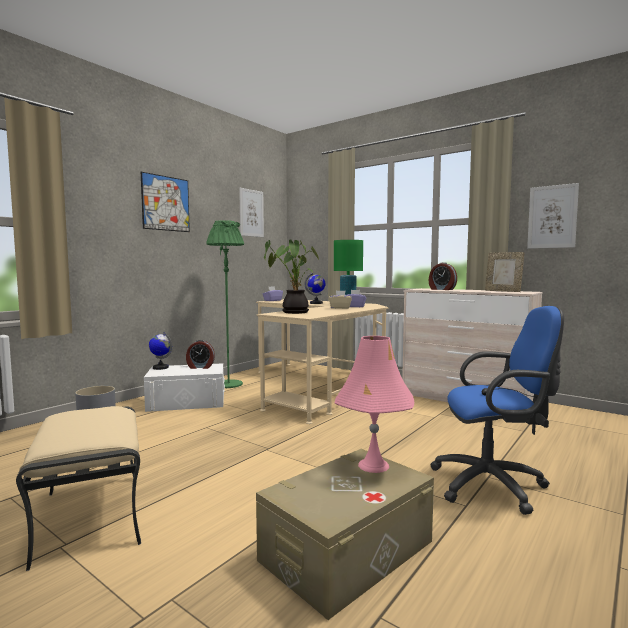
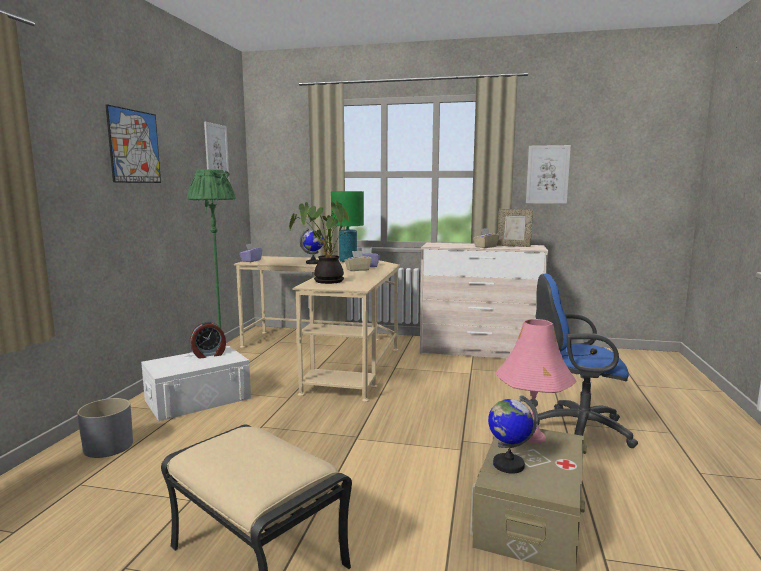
camera: 25 degrees left, 5 degrees up
(160, 367) = (157, 362): globe -> globe (508, 465)
(441, 289) = (454, 245): alarm clock -> none
(469, 291) = (485, 247): none -> beige tissue box
(494, 485) = (575, 429): blue office chair -> blue office chair turned 150 degrees counterclockwise

